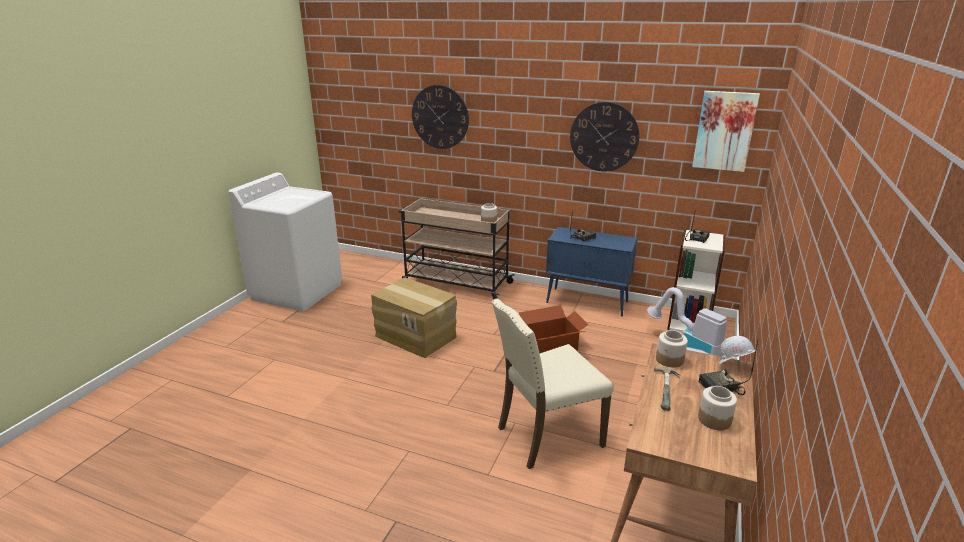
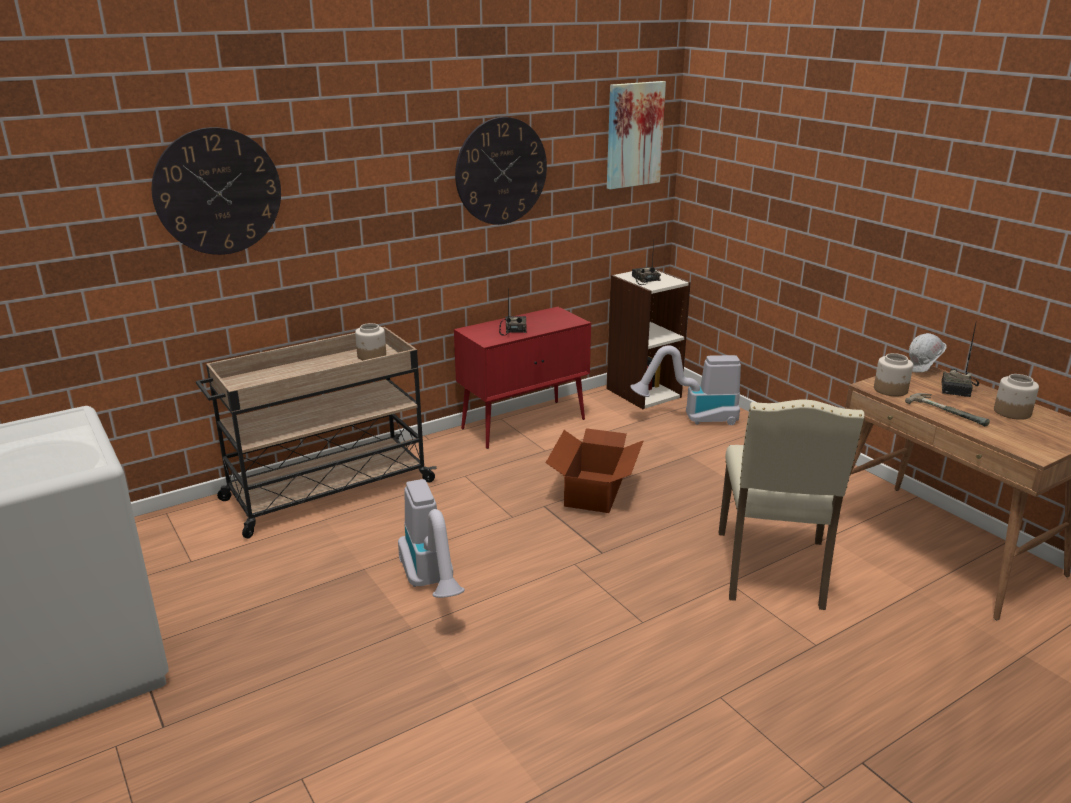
camera: 55 degrees left, 0 degrees up
(416, 336) = (432, 583): cardboard box -> vacuum cleaner
(588, 302) = (524, 423): blue cabinet -> red cabinet

